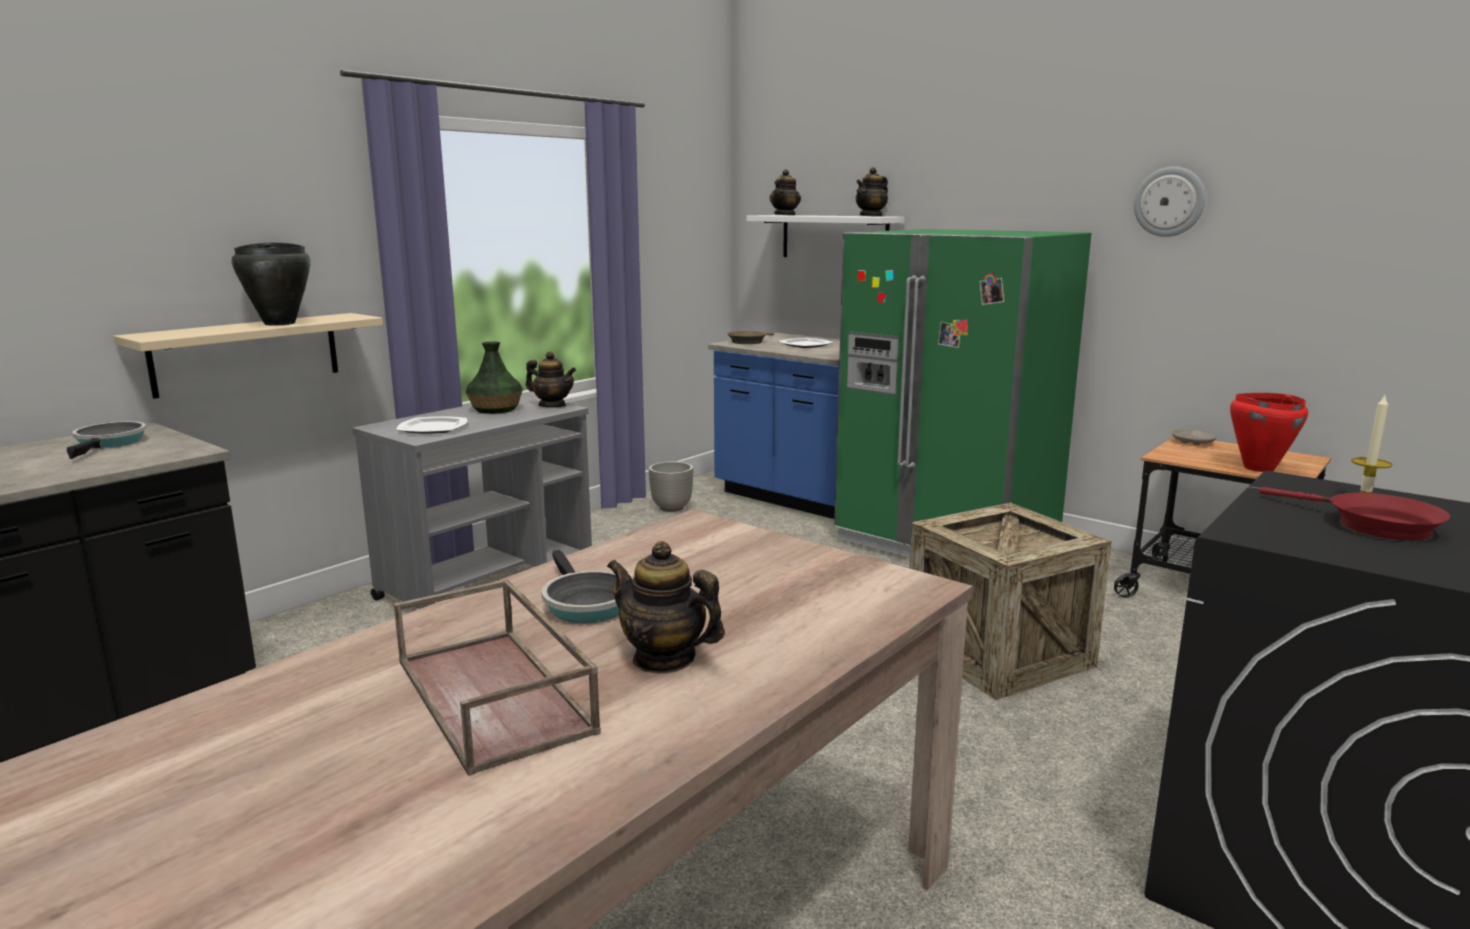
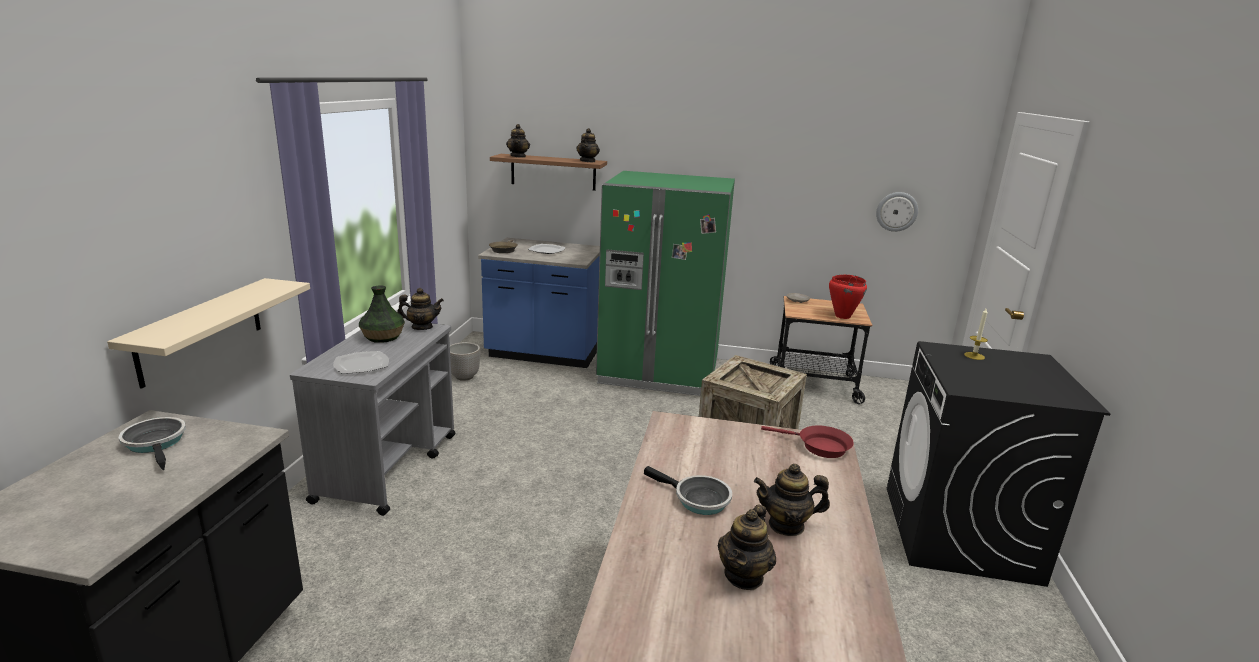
camera: 30 degrees left, 5 degrees up
(280, 323) = (238, 302): black cooking pot -> none
(496, 695) = (744, 576): brown tray -> teapot
(834, 237) = (553, 172): white shelf -> brown shelf
(1169, 202) = (778, 162): wall clock -> wall clock (896, 211)
(1372, 525) = (994, 372): red frying pan -> red frying pan (819, 446)

